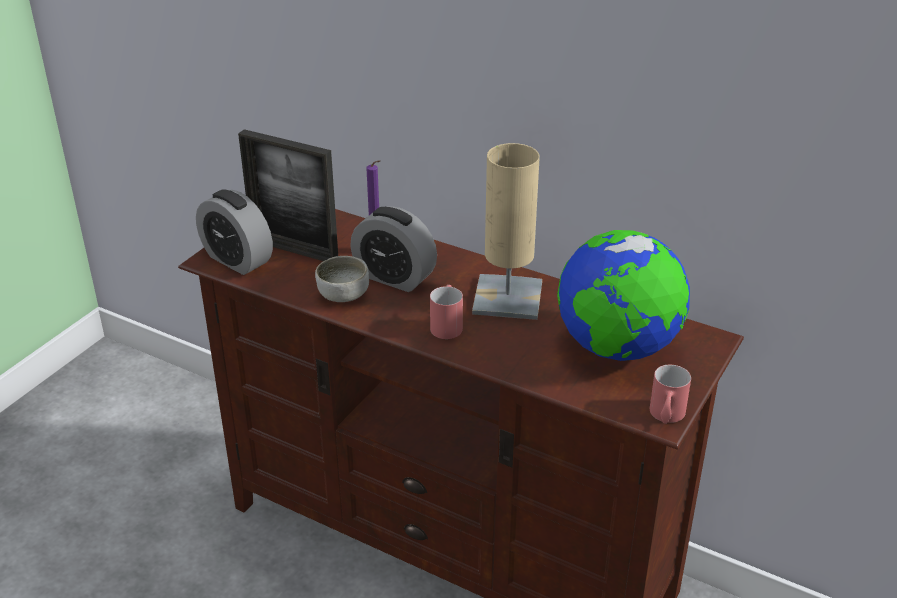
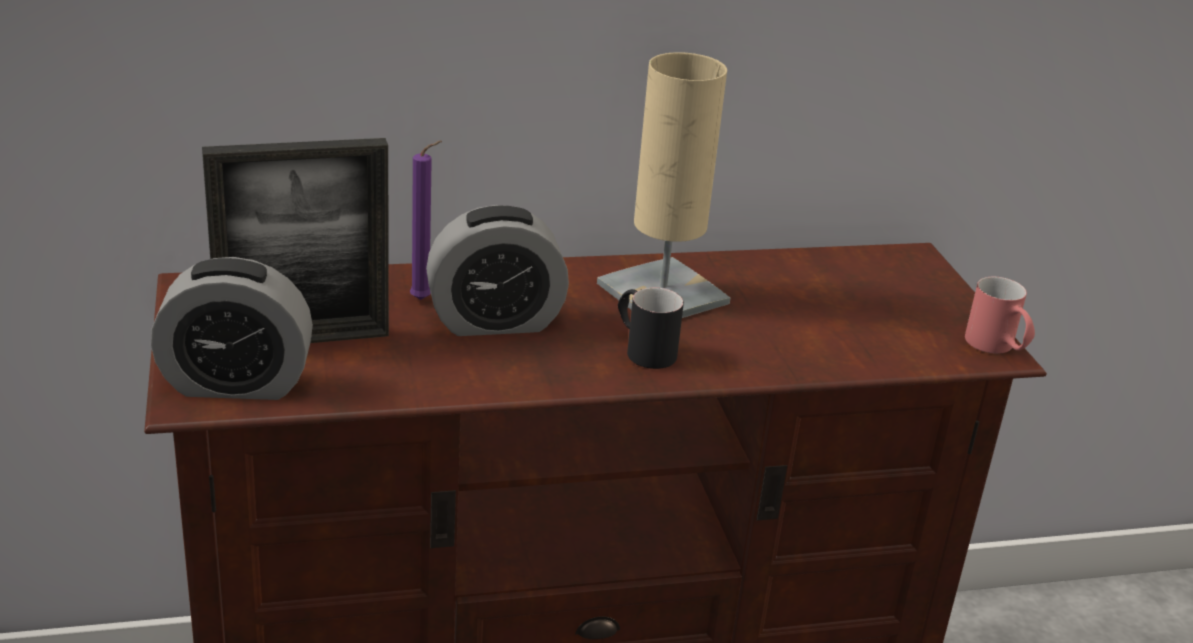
camera: 45 degrees left, 5 degrees down
(343, 294) = (462, 368): bowl -> none
(447, 324) = (643, 349): red mug -> black mug
(617, 348) = (850, 300): globe -> none

